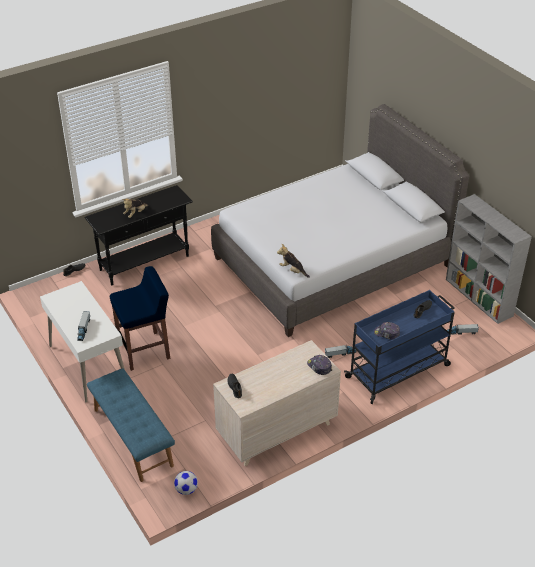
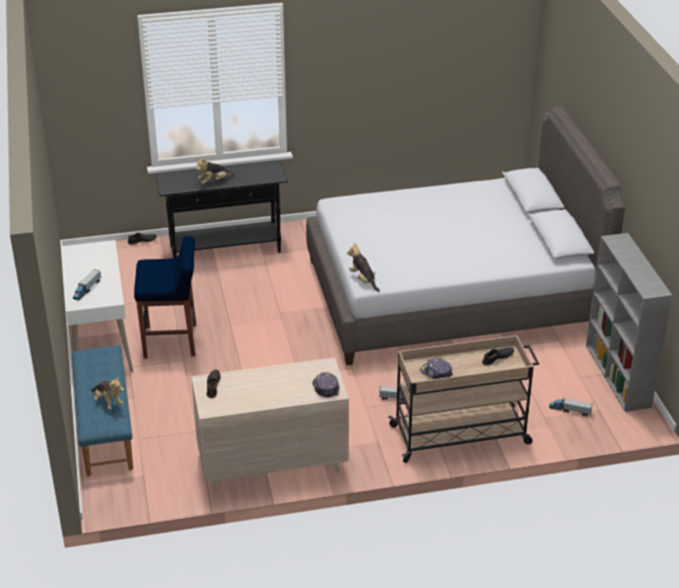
camera: 20 degrees right, 5 degrees down
(142, 419) = (108, 402): none -> plush toy
(186, 490) = (132, 498): football -> none
(399, 371) = (461, 435): blue cart -> beige cart

